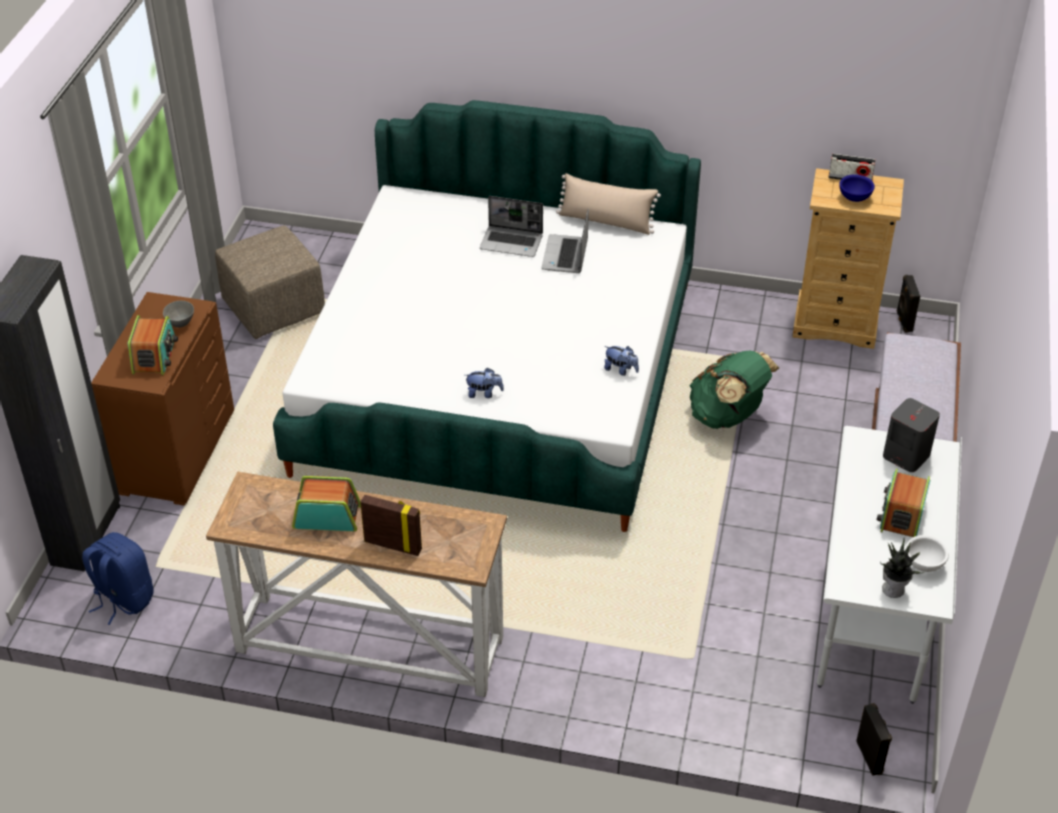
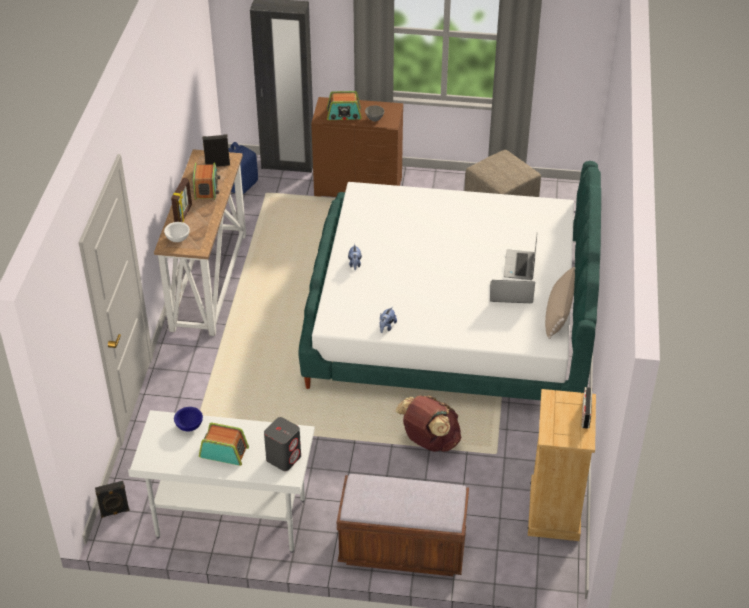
camera: 85 degrees right, 0 degrees up
(727, 416) = (429, 441): green backpack -> brown backpack
(855, 198) = (558, 416): blue bowl -> blue bowl (189, 426)
(894, 589) = (155, 444): potted plant -> none
(903, 321) = (568, 558): black speaker -> black speaker (217, 164)
(924, 564) = (177, 461): white bowl -> white bowl (178, 239)

